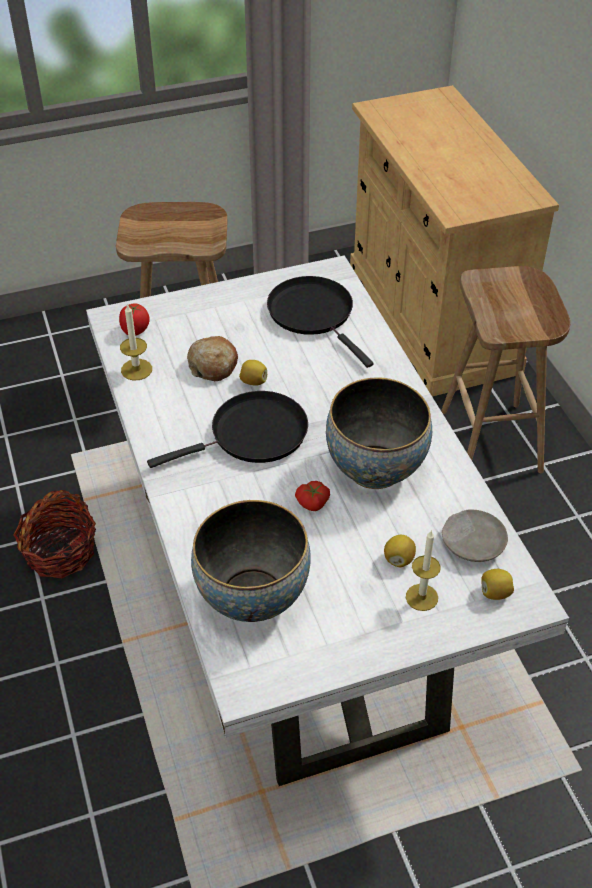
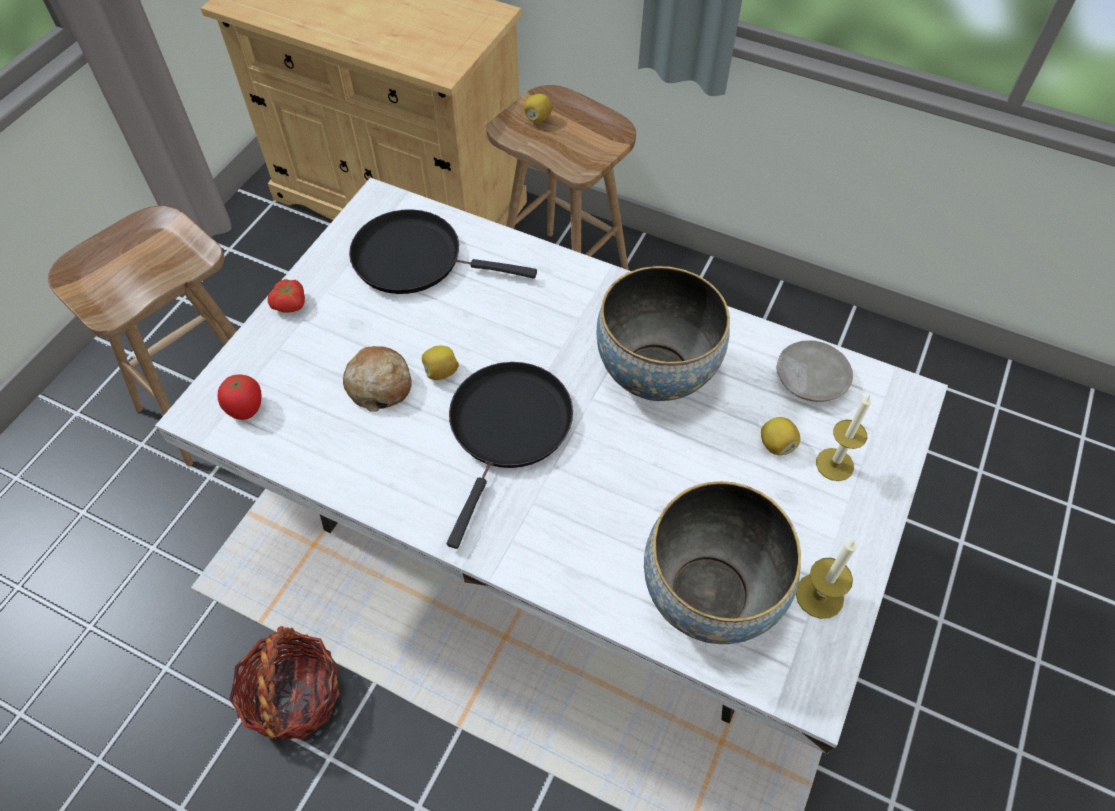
camera: 45 degrees left, 10 degrees up
(136, 369) = (301, 451): candle -> candle (819, 595)
(313, 503) = (645, 453): tomato -> tomato (291, 305)
(495, 593) = (878, 410): lemon -> lemon (538, 118)

